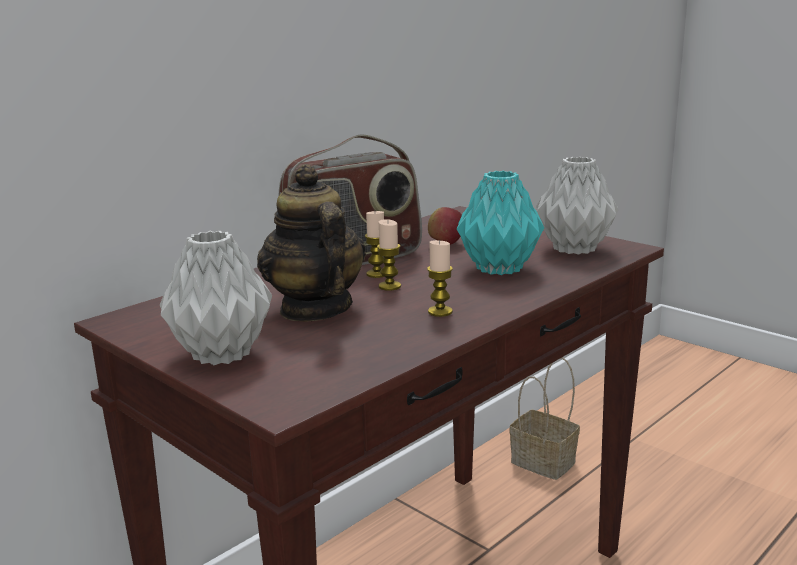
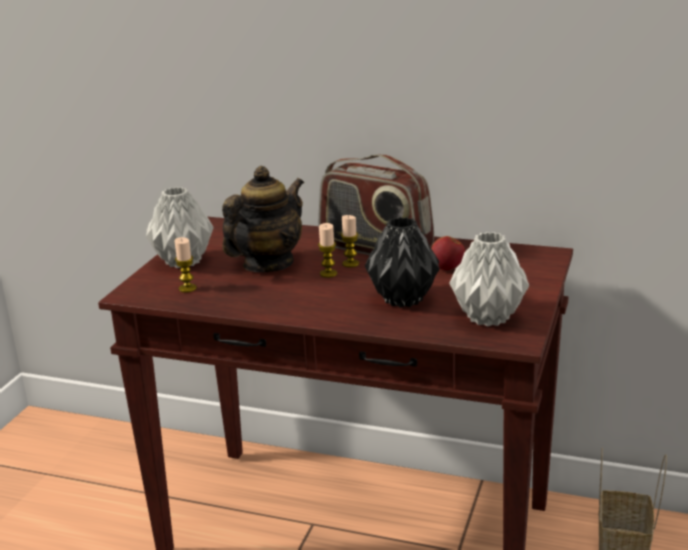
camera: 65 degrees right, 5 degrees up
(440, 312) = (292, 300): candle -> candle (187, 288)
(500, 268) = (404, 300): turquoise vase -> black vase

